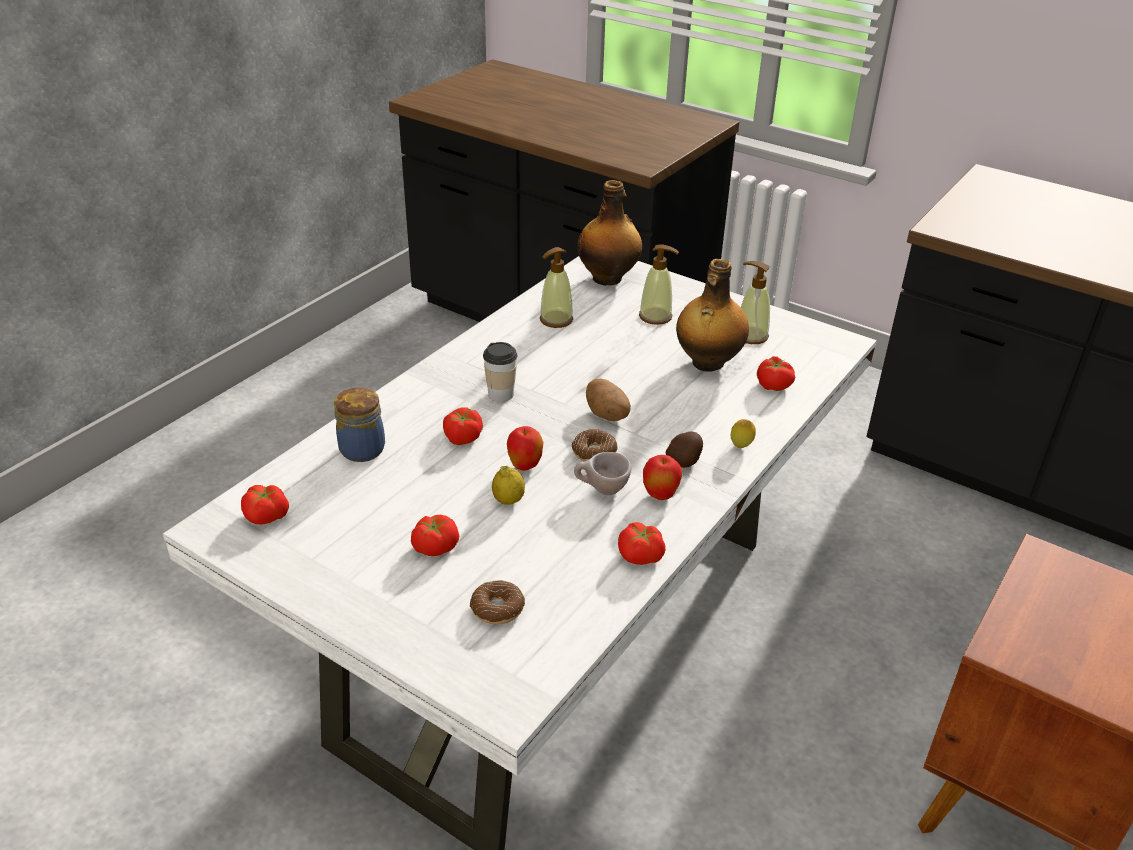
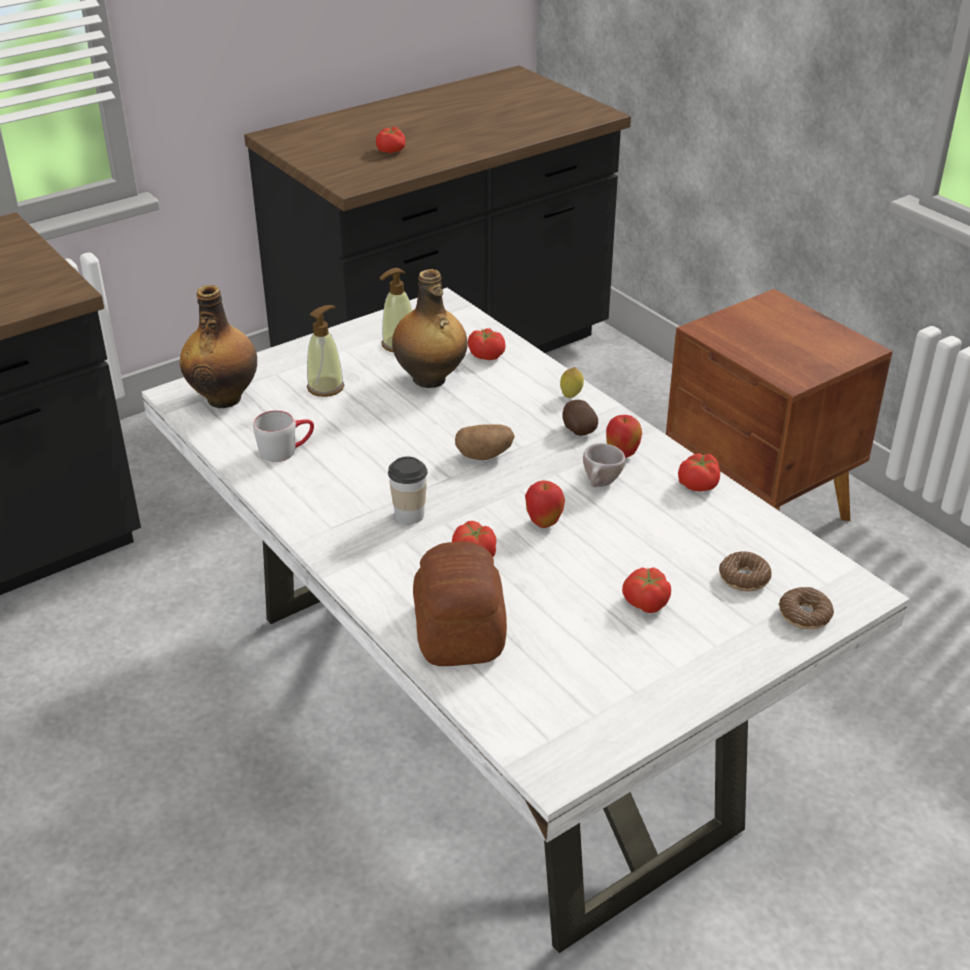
camera: 70 degrees left, 0 degrees up
(266, 516) = (552, 720): tomato -> tomato (392, 150)
(361, 448) = (458, 631): jar -> bread
(508, 500) = (593, 543): lemon -> none
(556, 320) = (286, 450): soap dispenser -> grey mug
(594, 452) = (541, 477): donut -> donut (804, 615)

